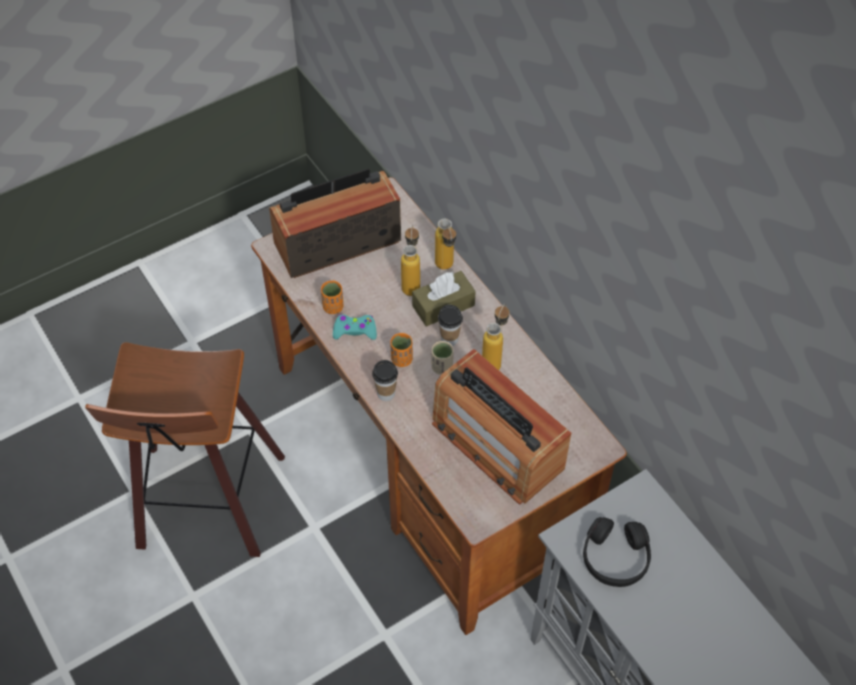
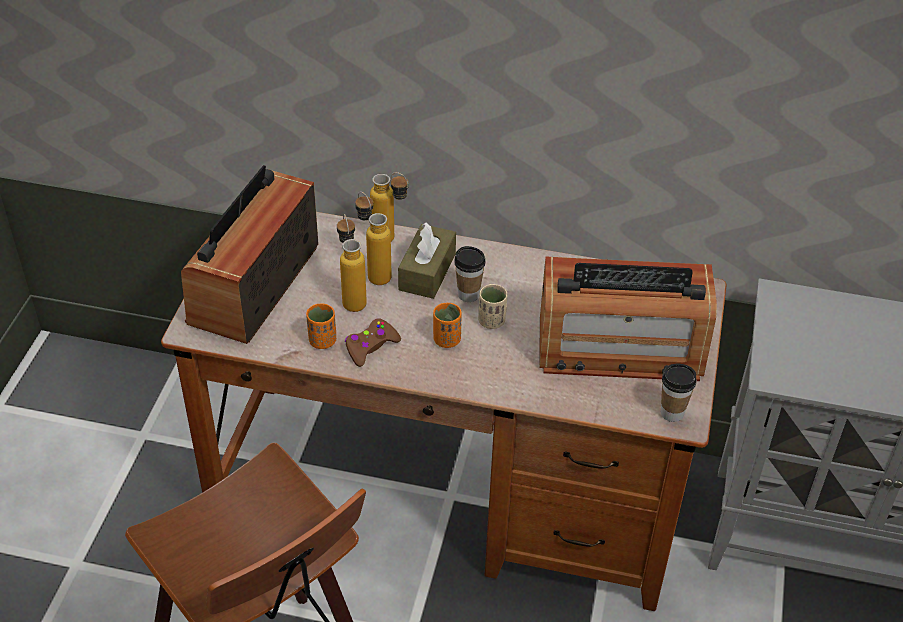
camera: 45 degrees left, 10 degrees down
(355, 331) = (370, 347): turquoise game controller -> brown game controller
(386, 393) = (469, 378): cup -> cup (672, 413)
(494, 360) = (529, 284): bottle -> bottle (352, 297)
(615, 557) = (827, 360): black headphones -> none

